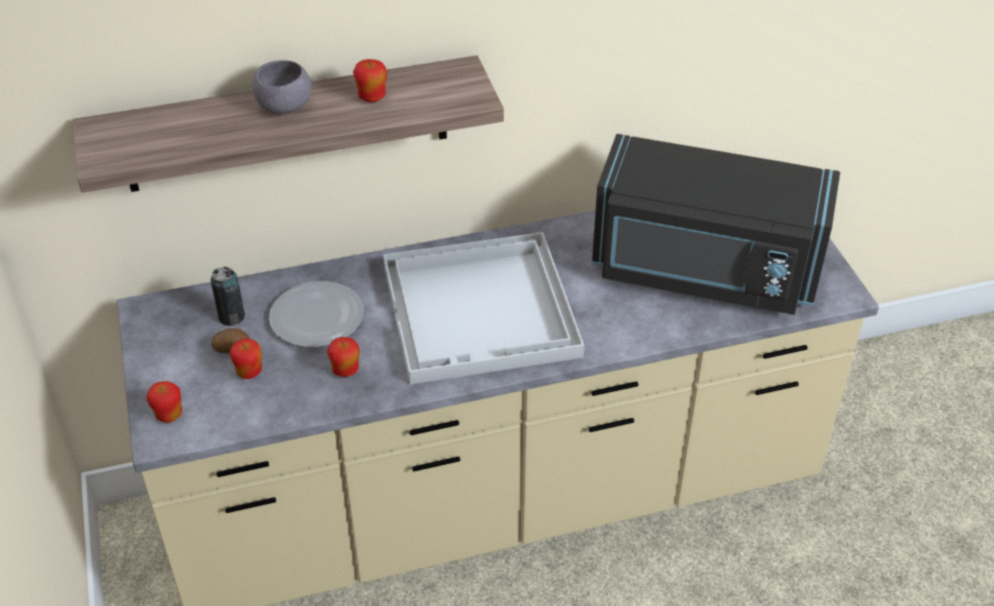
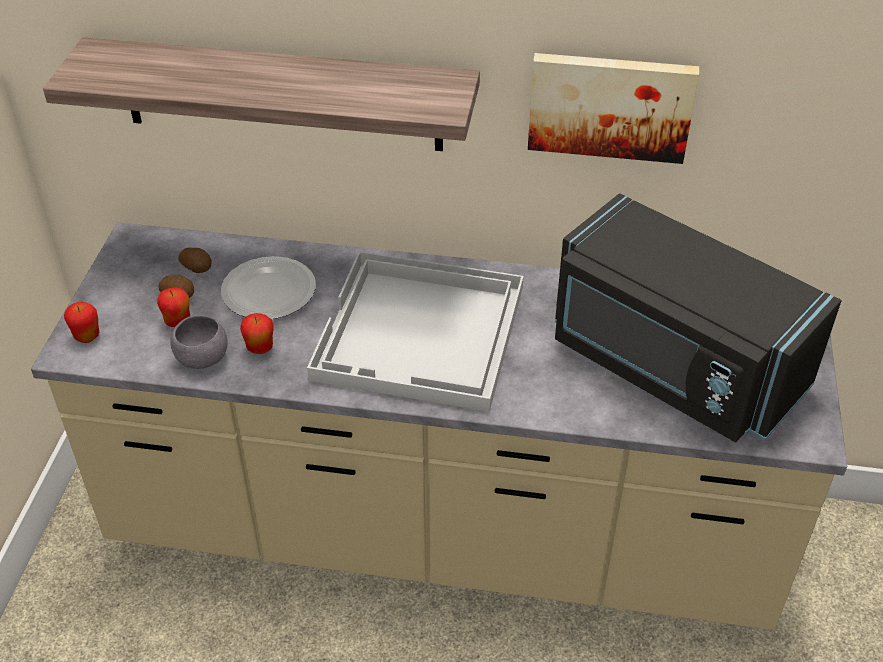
camera: 25 degrees right, 0 degrees up
(232, 317) = (197, 267): can -> potato
(284, 106) = (263, 71): grey bowl -> grey bowl (202, 358)
(372, 98) = (347, 84): apple -> none
(594, 58) = (610, 105): none -> picture

